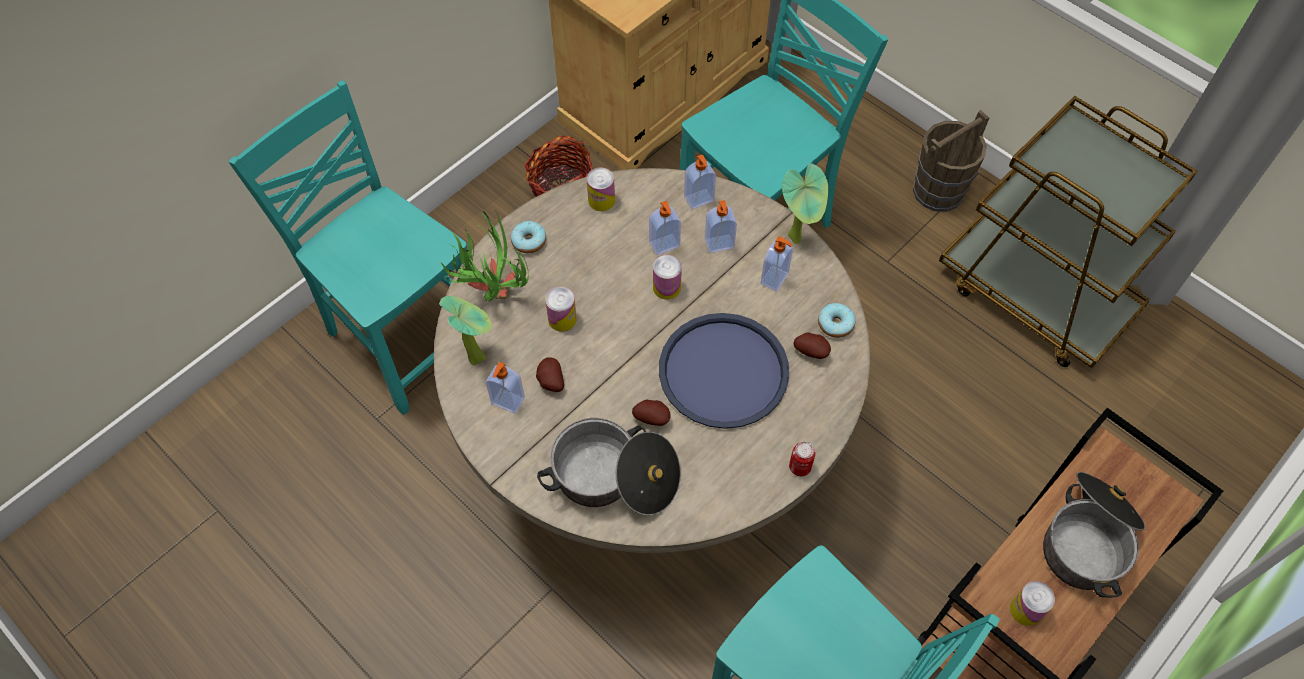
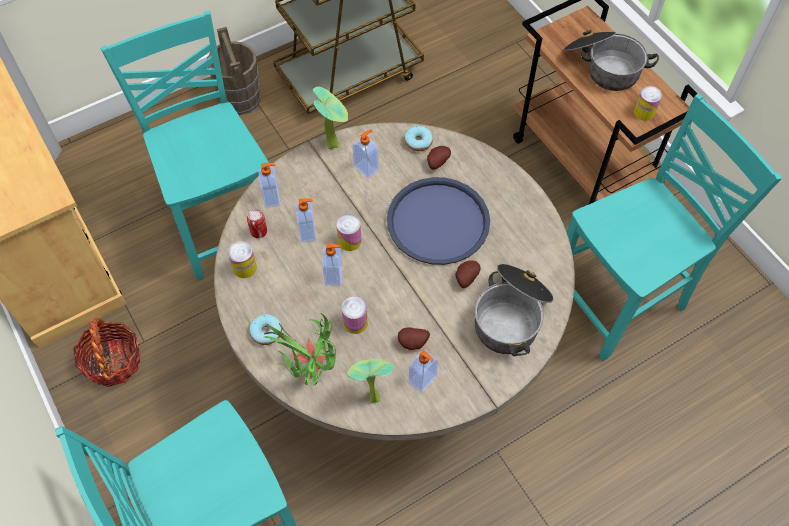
camera: 75 degrees left, 0 degrees up
(719, 244) = (321, 195): soap dispenser -> soap dispenser (334, 276)
(800, 467) = (529, 195): can -> can (259, 232)

